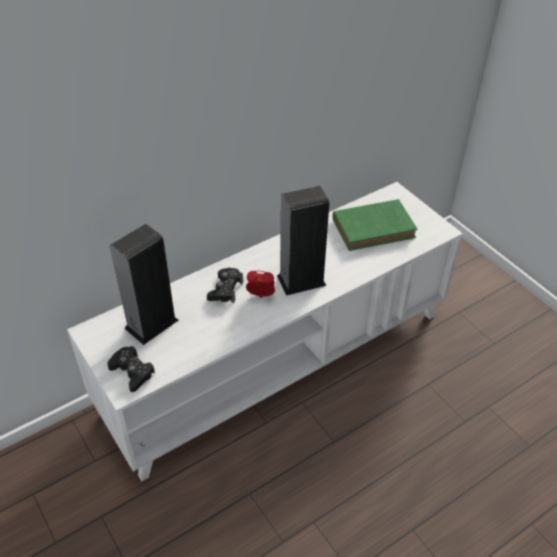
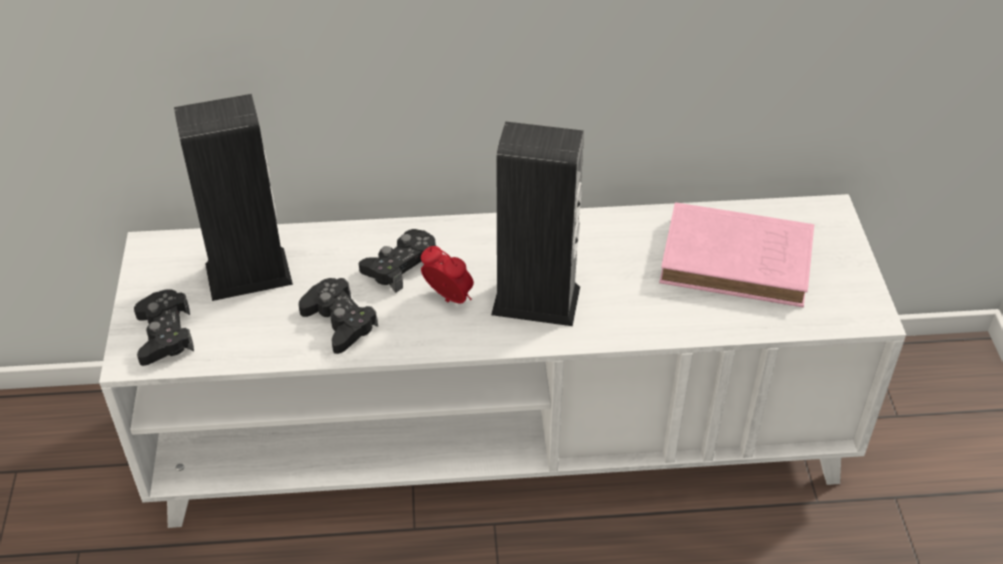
camera: 30 degrees right, 0 degrees up
(217, 328) = (339, 321): none -> black game controller
(375, 228) = (740, 262): green book -> pink book

